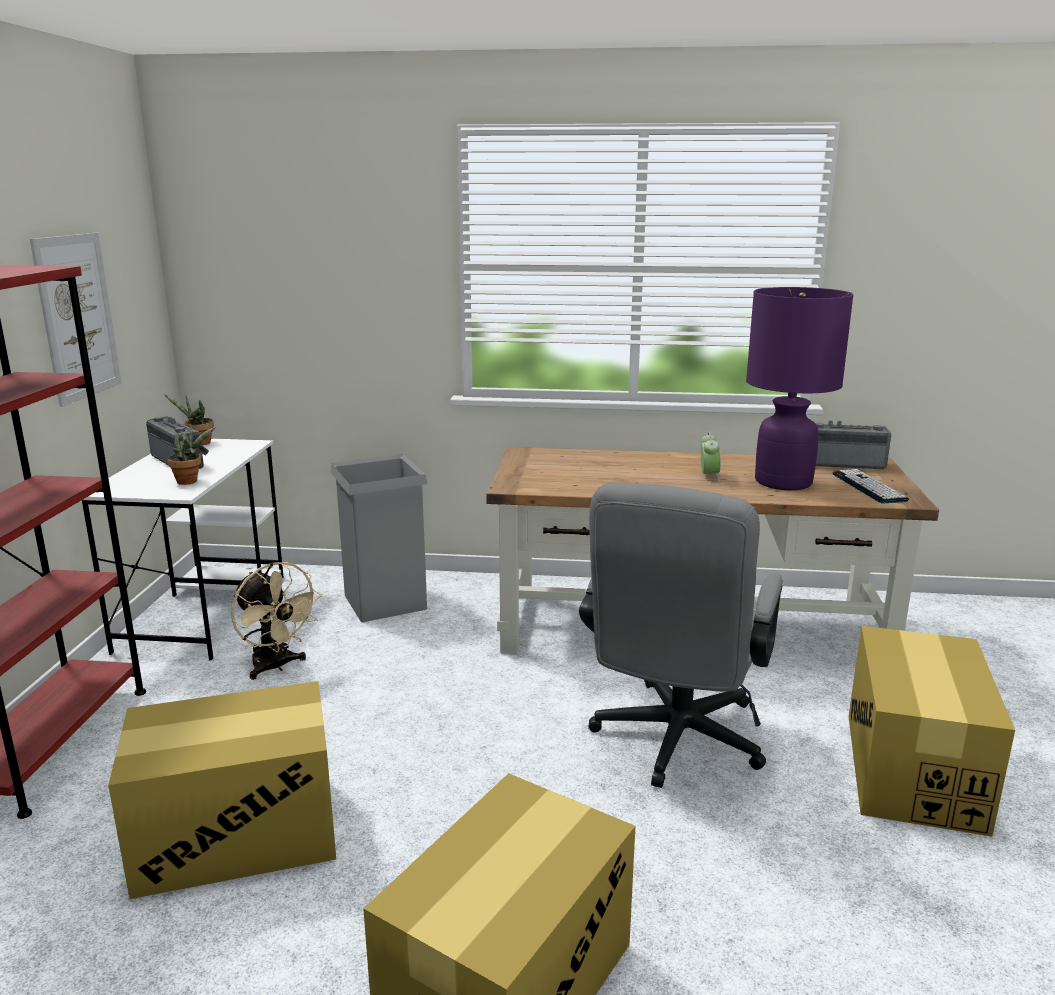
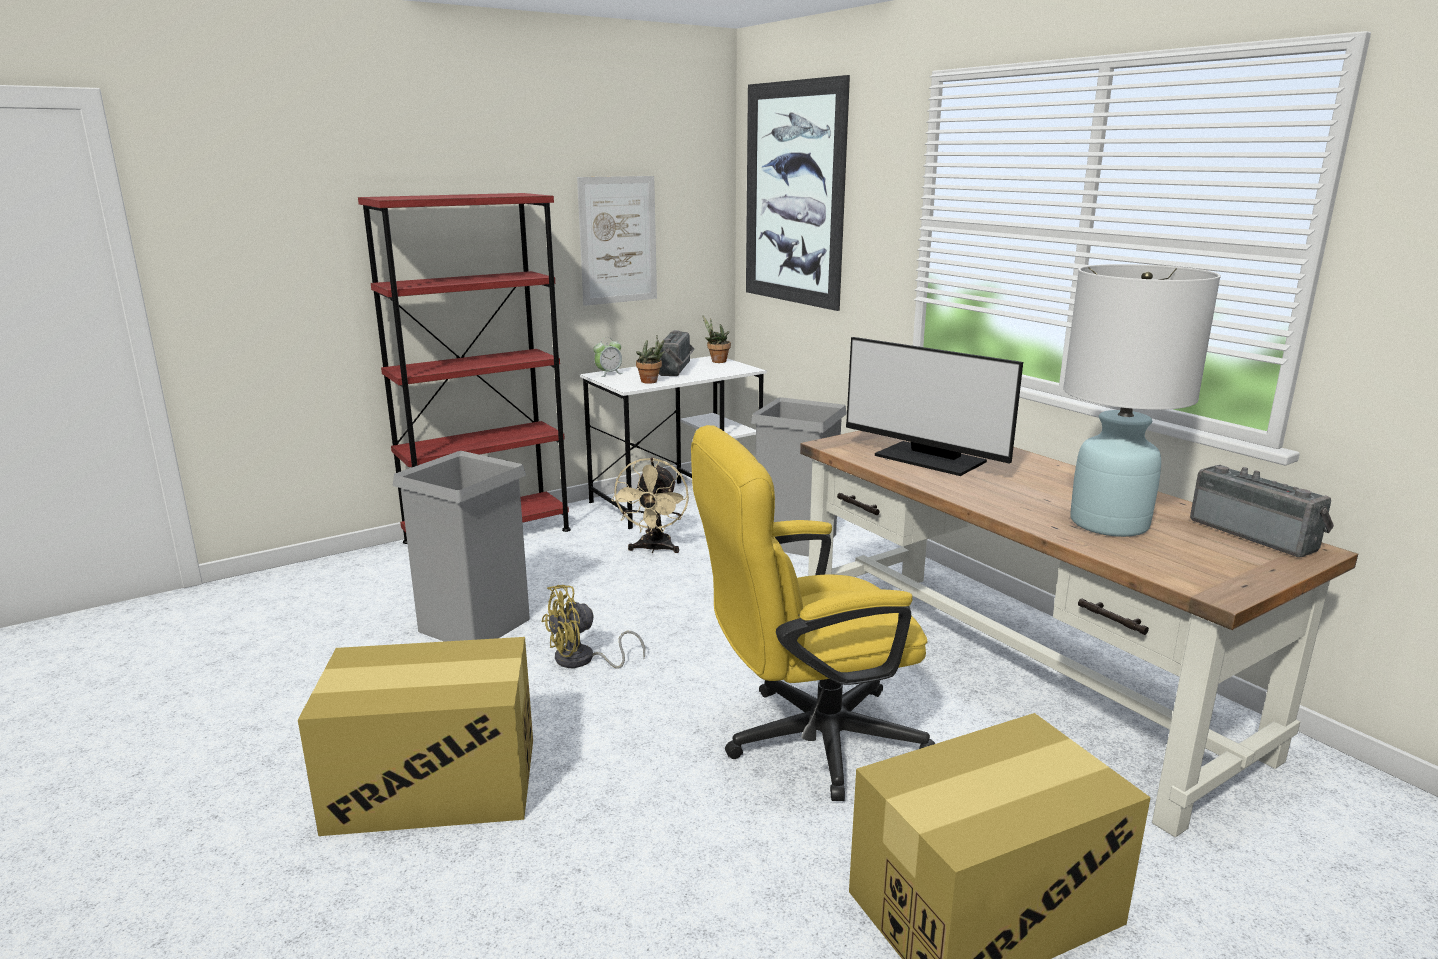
camera: 50 degrees right, 0 degrees up
(236, 834) = (475, 625): cardboard box -> grey trash can
(267, 246) = (793, 194): none -> picture
(412, 795) = (582, 660): none -> yellow fan
(598, 475) = (929, 459): none -> monitor
(674, 743) = (805, 741): grey office chair -> yellow office chair
(709, 476) = (1038, 493): alarm clock -> alarm clock (608, 374)
(784, 482) = (1109, 523): purple table lamp -> white table lamp
(868, 487) = (1208, 563): keyboard -> none

